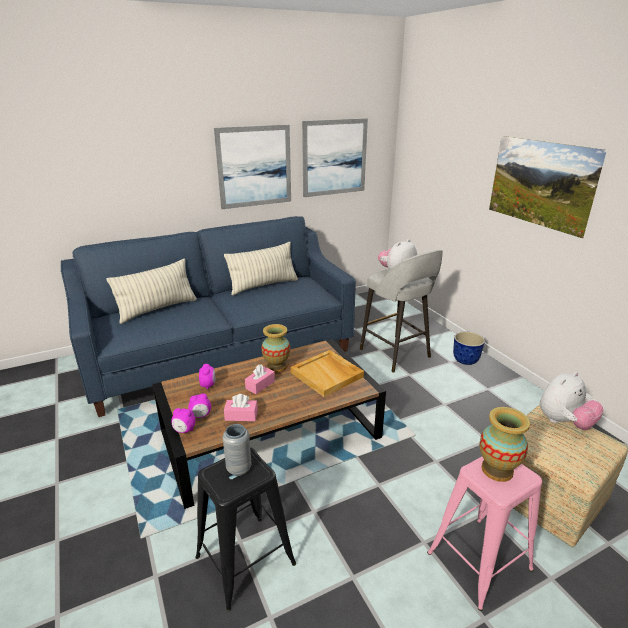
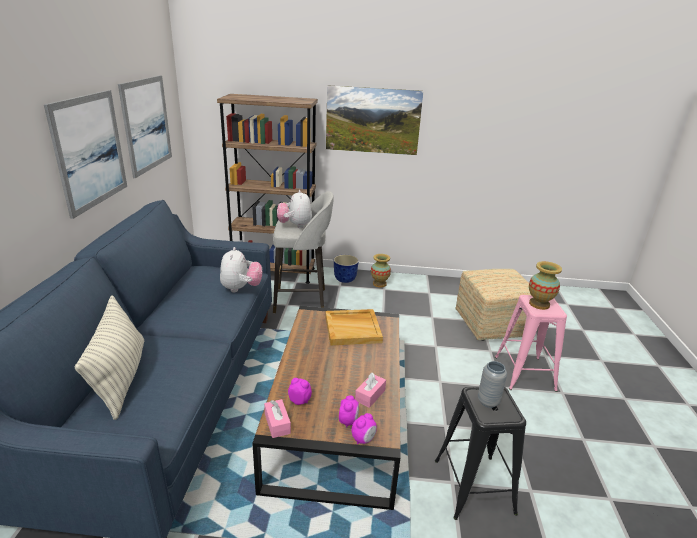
camera: 60 degrees left, 0 degrees up
(260, 385) = (332, 368): pink tissue box -> pink tissue box (277, 423)
(263, 285) = (178, 292): pillow -> none
(276, 367) = (313, 349): vase -> vase (379, 284)
(416, 324) = (274, 272): none -> brown bookcase
(564, 422) = (487, 273): plush toy -> plush toy (241, 288)

